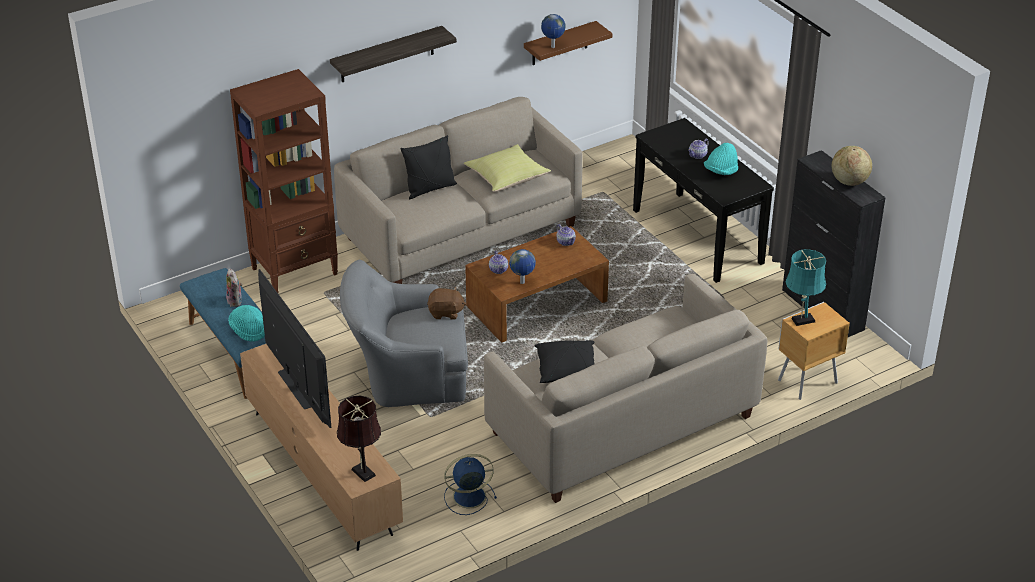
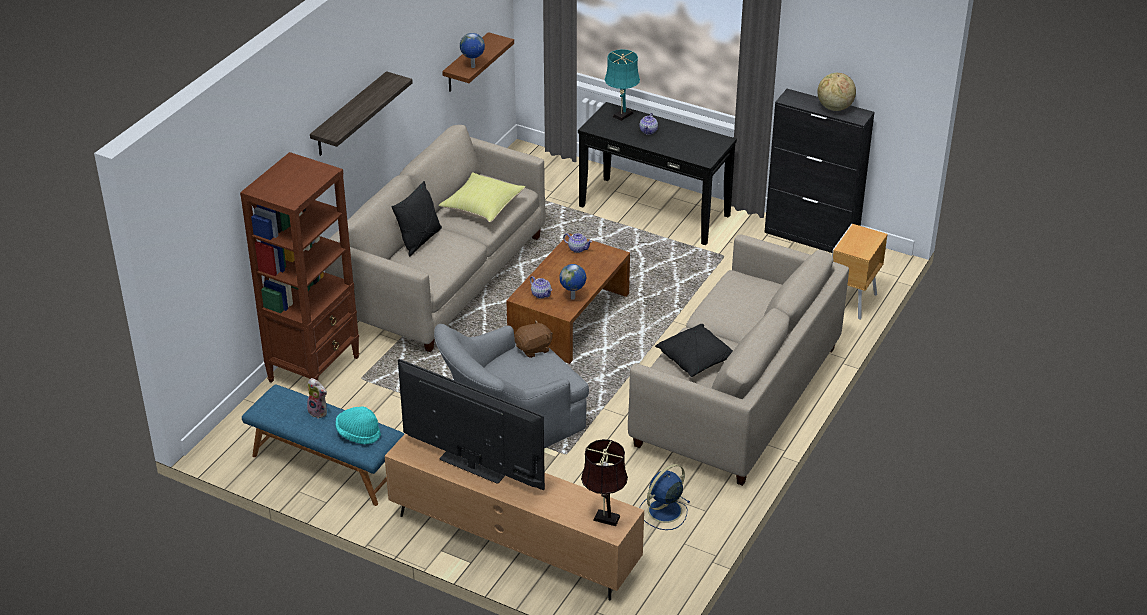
camera: 30 degrees left, 0 degrees up
(720, 171) = (681, 139): turquoise hat -> none
(801, 320) = (849, 245): turquoise table lamp -> turquoise table lamp (621, 116)

